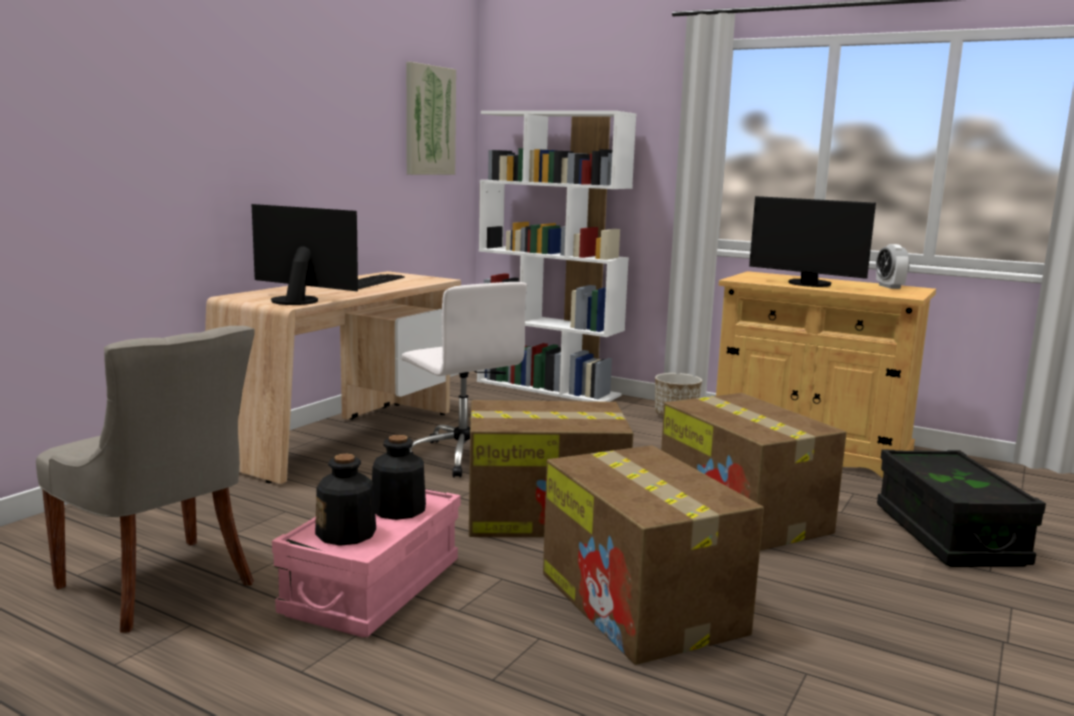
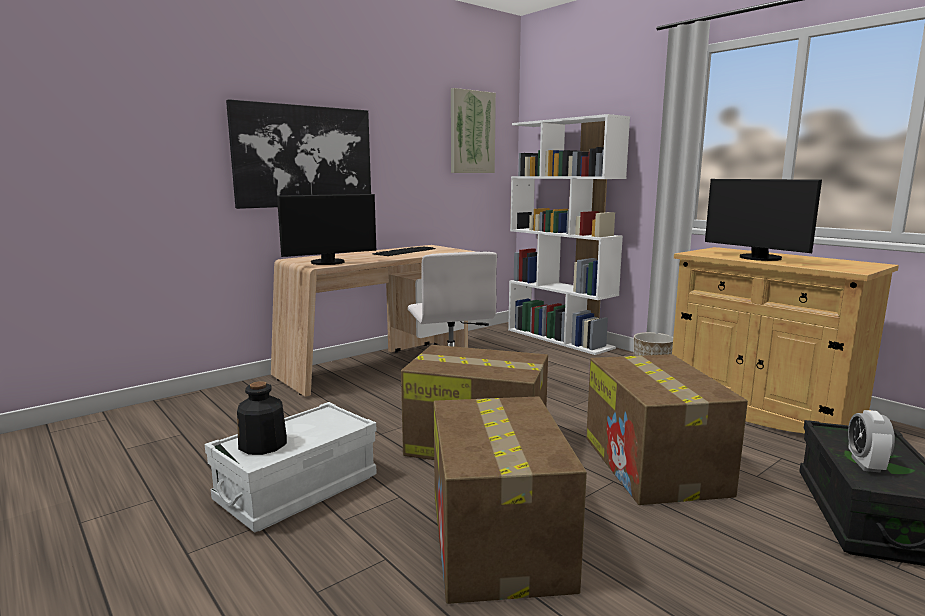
camera: 20 degrees right, 0 degrees up
(161, 585) = (164, 464): grey chair -> none
(239, 152) = (304, 156): none -> picture
(298, 300) = (329, 263): monitor -> monitor turned 105 degrees clockwise
(373, 588) = (297, 489): pink storage box -> white storage box
(397, 509) = (320, 429): bottle -> none
(889, 287) = (845, 262): alarm clock -> alarm clock (865, 464)

